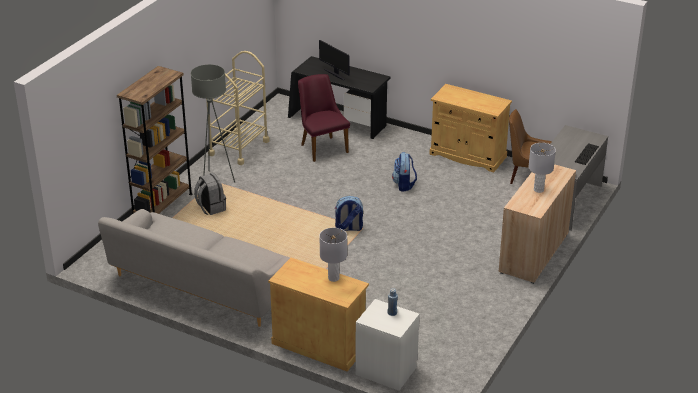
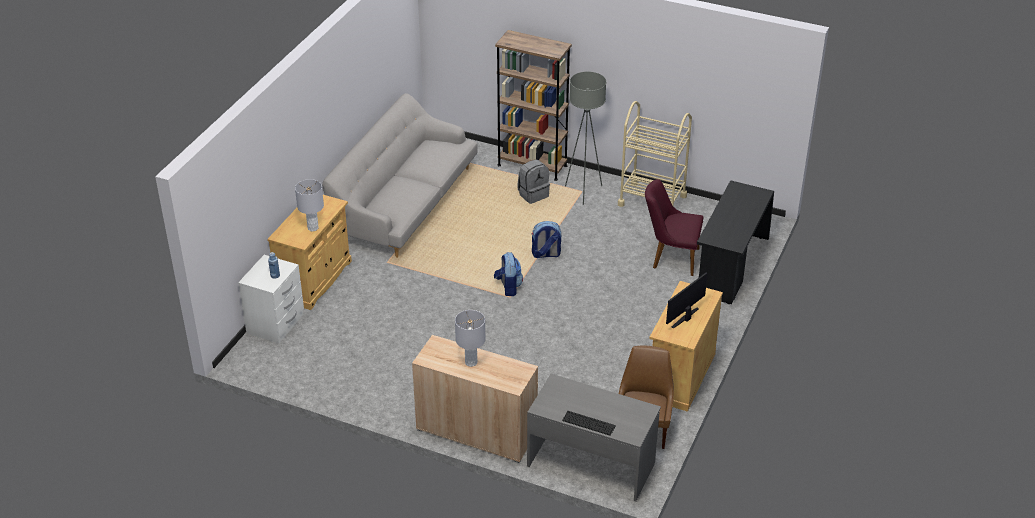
camera: 85 degrees right, 5 degrees up
(321, 146) = (670, 258): purple chair -> purple chair turned 135 degrees counterclockwise
(335, 74) = (733, 211): monitor -> monitor (686, 318)
(404, 185) = (602, 324): backpack -> backpack (546, 254)

